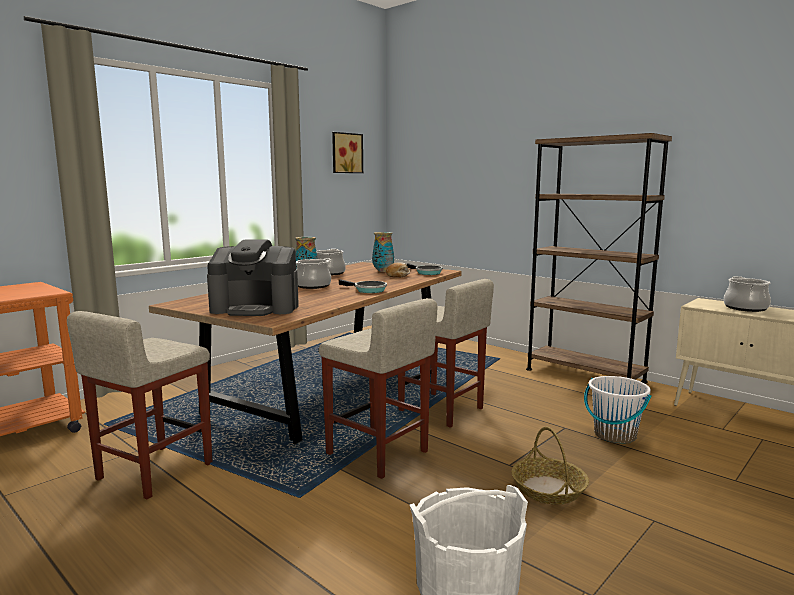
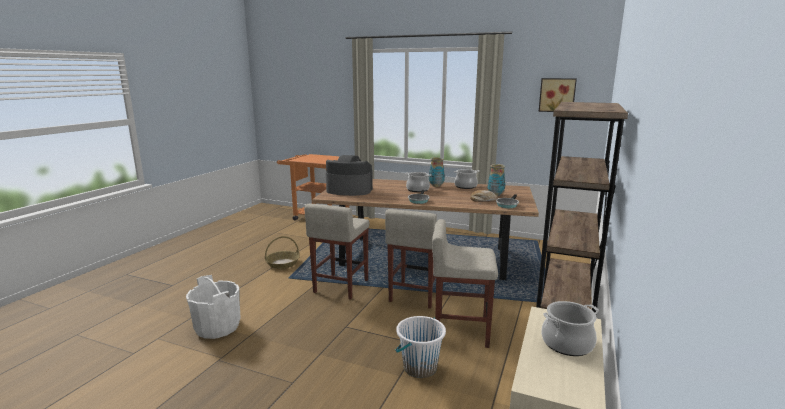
camera: 70 degrees right, 5 degrees up
(153, 471) = (301, 247): beige stool -> beige stool (460, 331)
(256, 308) = (349, 190): coffee machine -> coffee machine turned 120 degrees clockwise
(549, 489) = (319, 342): basket -> basket (282, 263)

